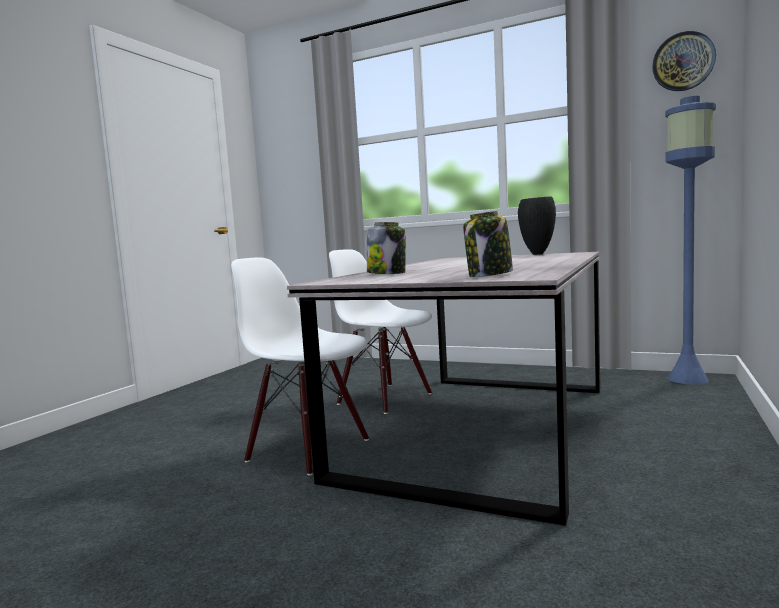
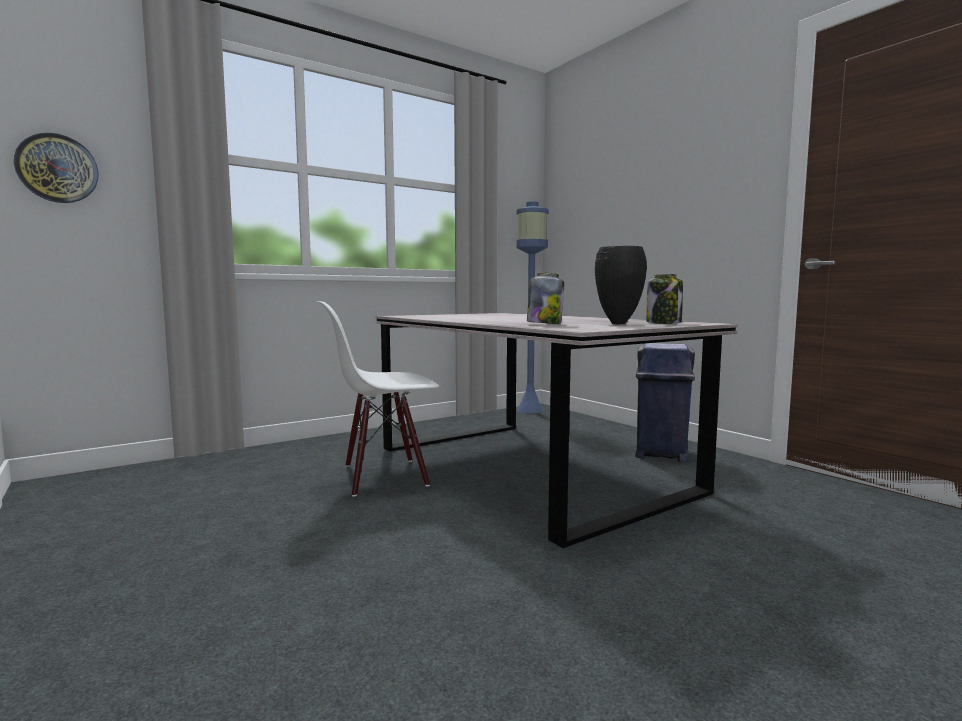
camera: 60 degrees left, 0 degrees up
(310, 449) = (468, 533): white chair -> none
(537, 254) = (473, 314): black vase -> black vase (618, 324)
(675, 469) = (660, 453): none -> blue trash can
(683, 62) = (516, 173): wall clock -> wall clock (57, 168)

